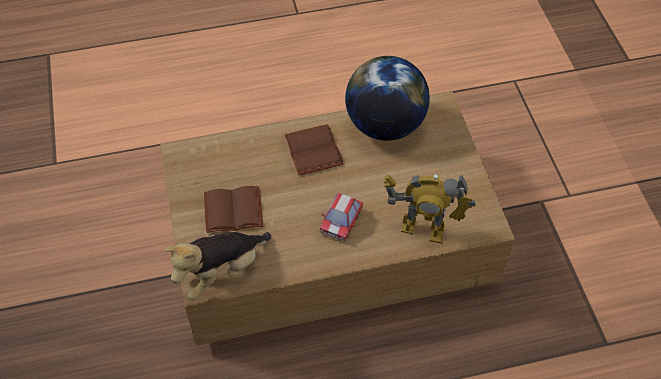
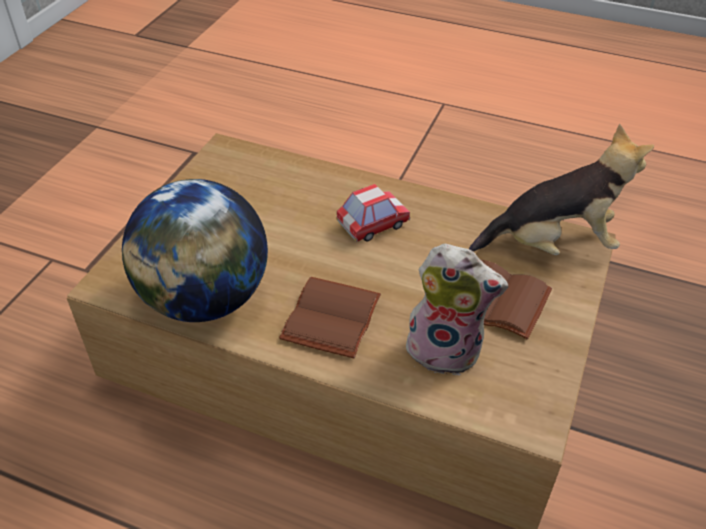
camera: 145 degrees left, 10 degrees down
(243, 166) = (446, 349): none -> plush toy
(423, 229) = (293, 177): toy robot -> none

